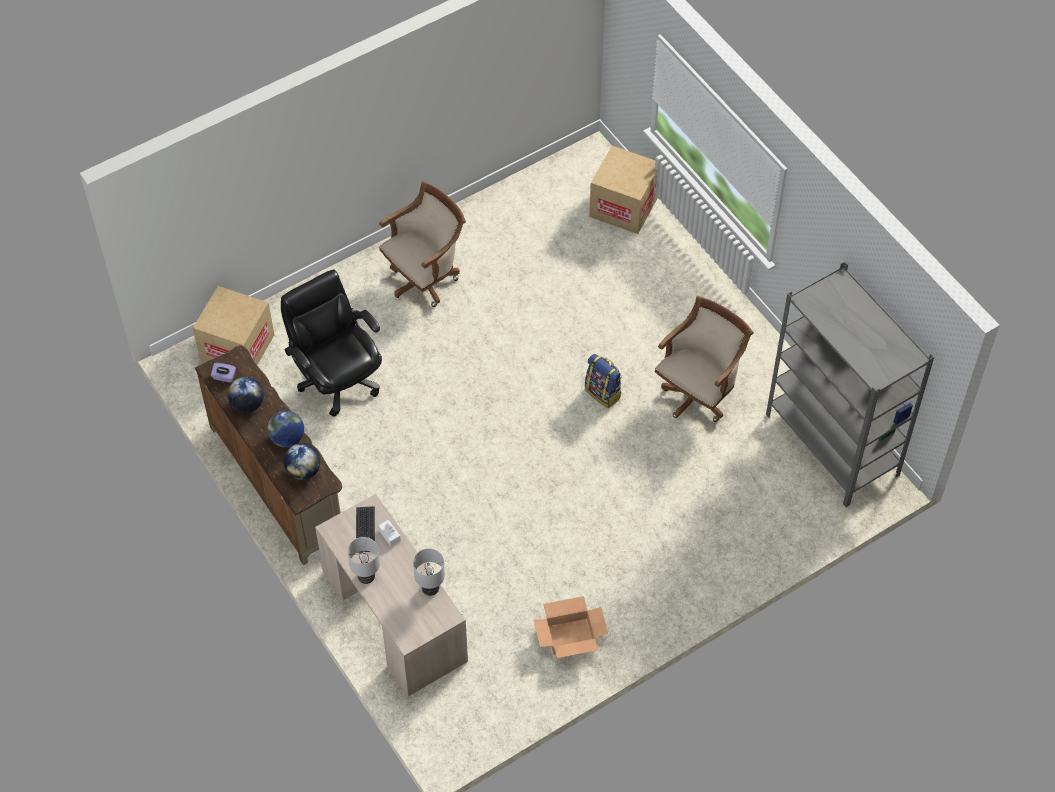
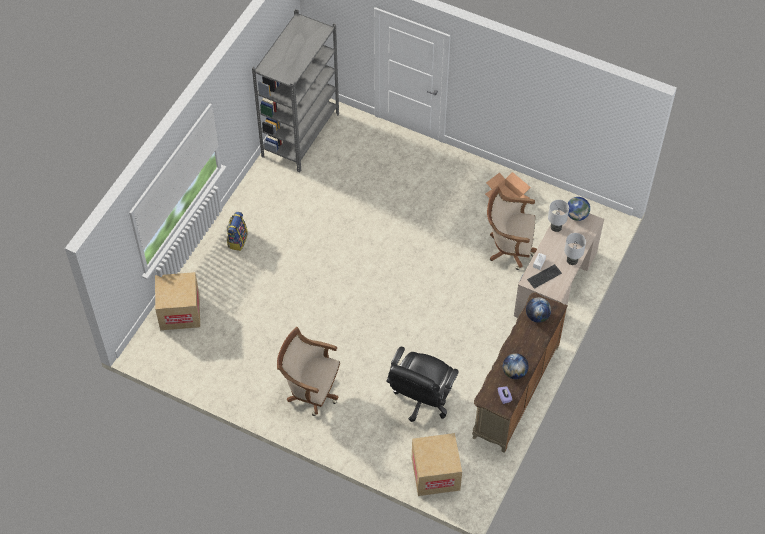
camera: 120 degrees left, 0 degrees up
(287, 438) = (522, 337): globe -> globe (576, 215)
(603, 393) = (336, 255): backpack -> backpack (237, 240)
(699, 394) = (306, 209): office chair -> office chair (508, 250)

